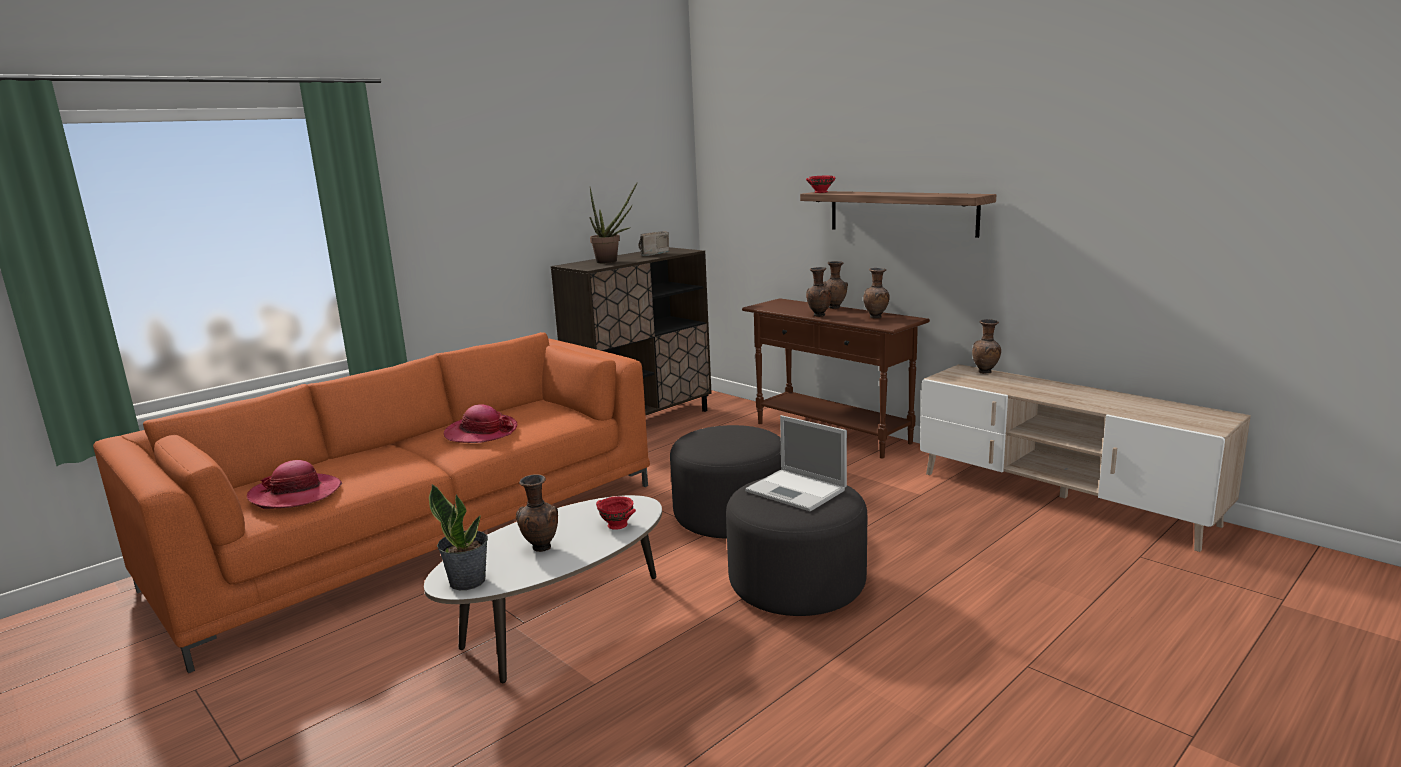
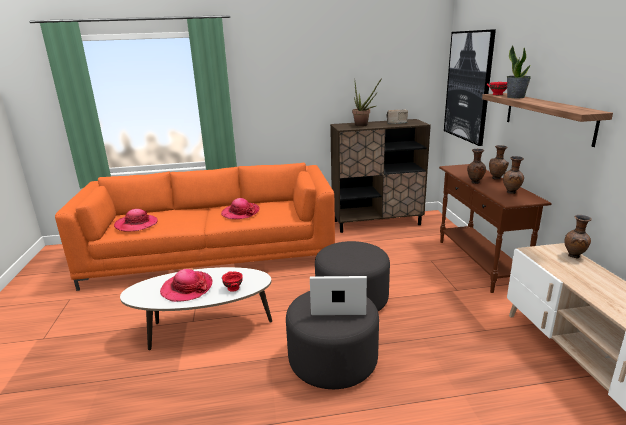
camera: 35 degrees right, 5 degrees up
(468, 581) = (140, 294): potted plant -> potted plant (515, 97)
(540, 548) = (187, 288): brown vase -> hat
(744, 190) = (468, 86): none -> picture
(797, 491) = (336, 304): laptop -> laptop turned 105 degrees clockwise

